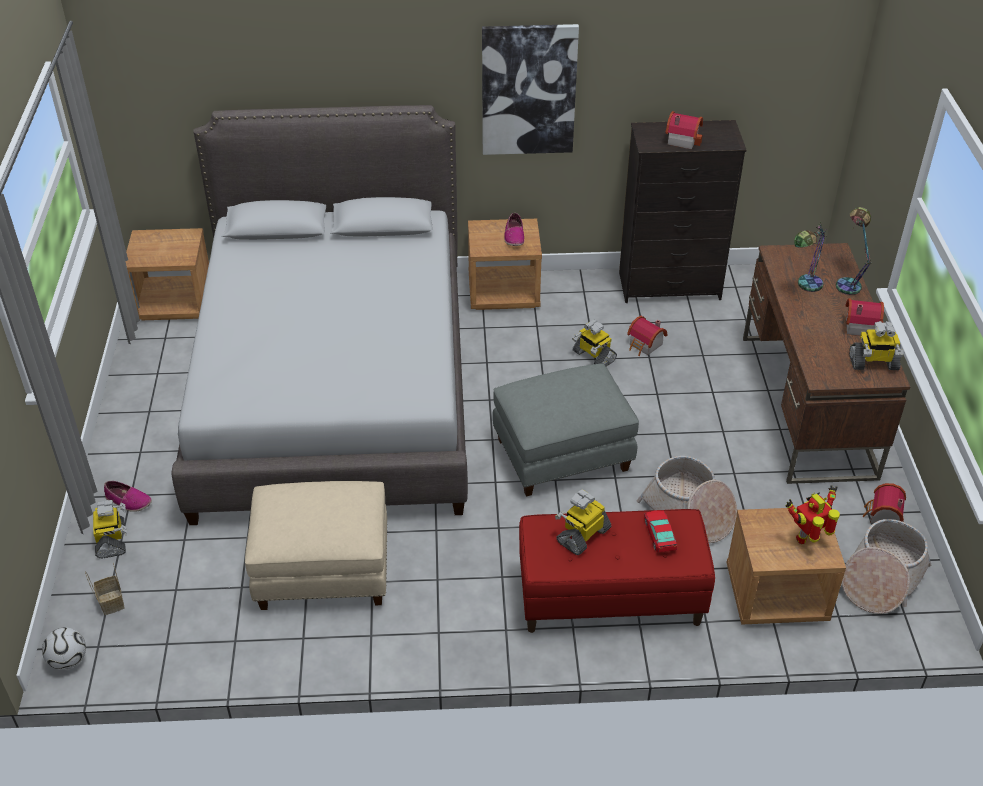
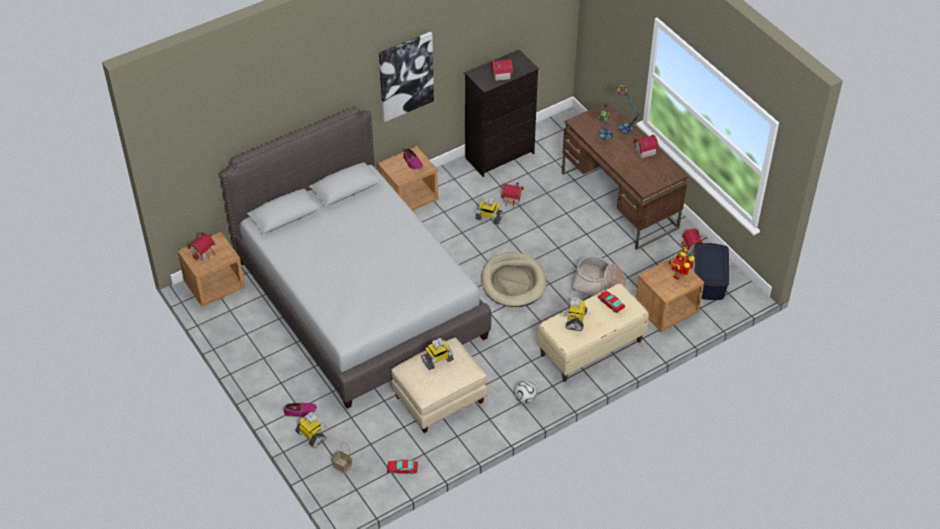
camera: 30 degrees left, 5 degrees up
(68, 660) = (347, 503): football -> football (525, 399)
(159, 243) = (204, 252): none -> toy house
(186, 648) = (402, 468): none -> toy car
(562, 454) = (513, 282): grey ottoman -> beige dog bed
(609, 599) = (591, 348): red bench -> beige bench
(873, 363) = (663, 170): toy robot -> toy robot (437, 360)
(881, 578) = (708, 280): basket -> blue storage box

